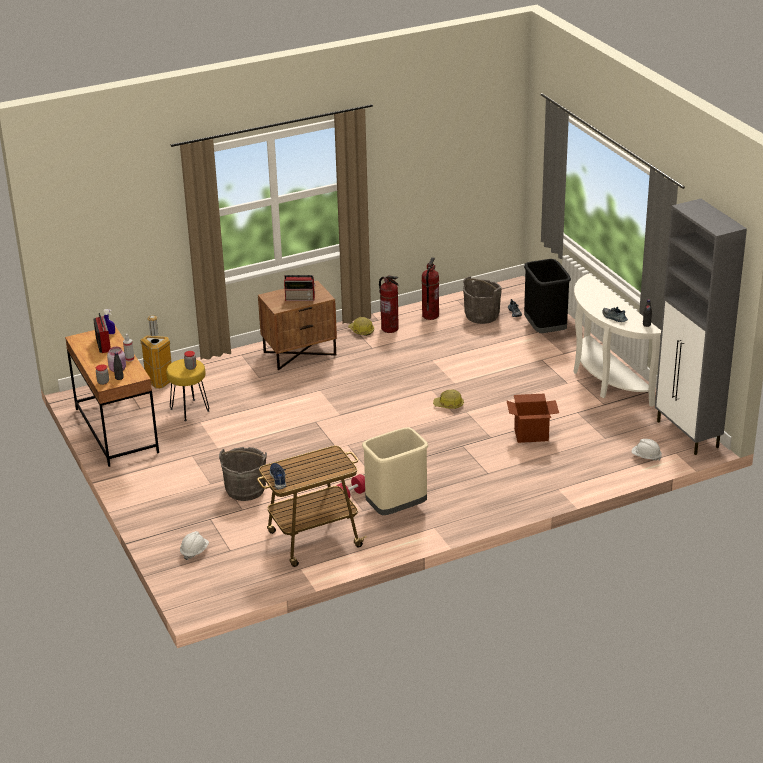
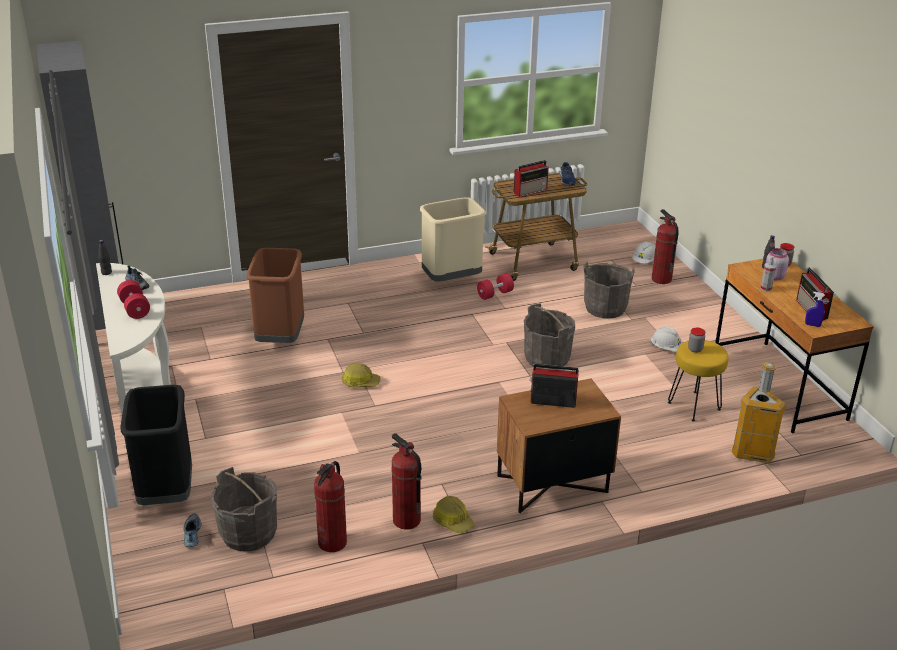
camera: 175 degrees left, 0 degrees up
(182, 529) = (661, 279): none -> fire extinguisher
(301, 437) = (547, 358): none -> grey bucket
(317, 461) = (531, 191): none -> radio
(531, 435) = (280, 337): cardboard box -> brown trash can
(600, 301) = (135, 309): none -> red dumbbell
(646, 457) = (174, 304): white hard hat -> white hard hat (666, 348)

